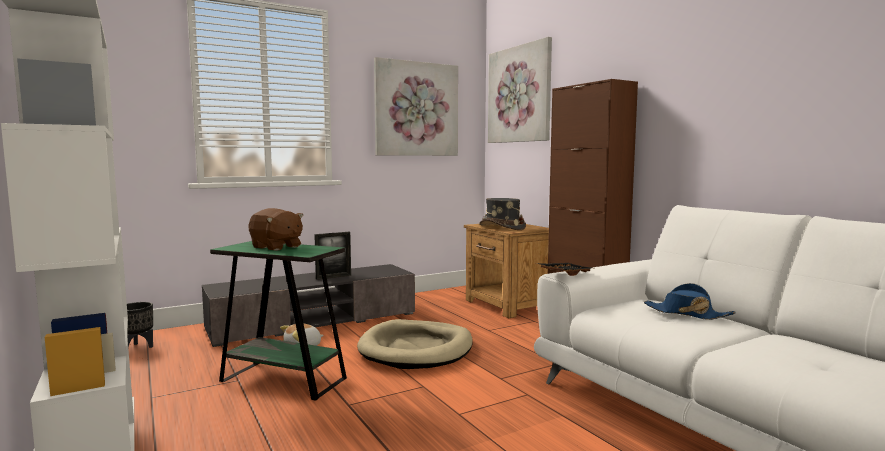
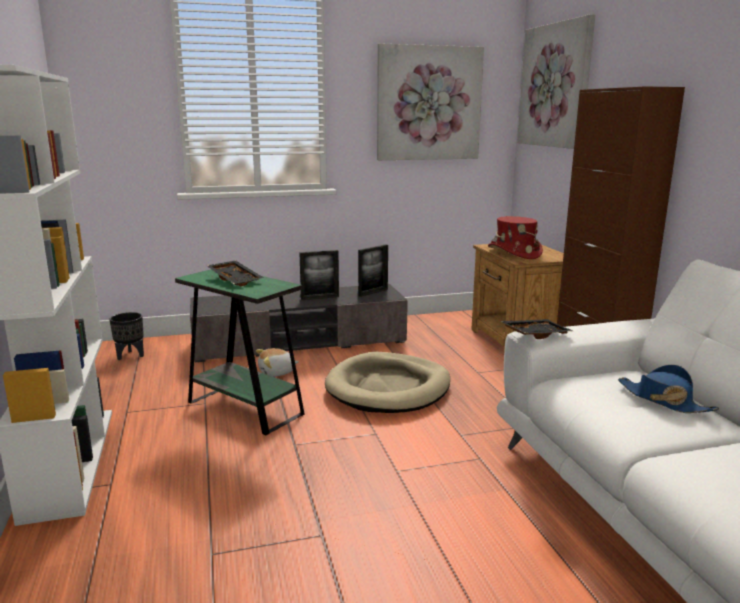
camera: 15 degrees right, 10 degrees up
(276, 247) = (236, 279): brown plush toy -> black tray
(380, 270) = (373, 292): none -> picture frame
(502, 227) = (514, 253): grey hat -> red hat

